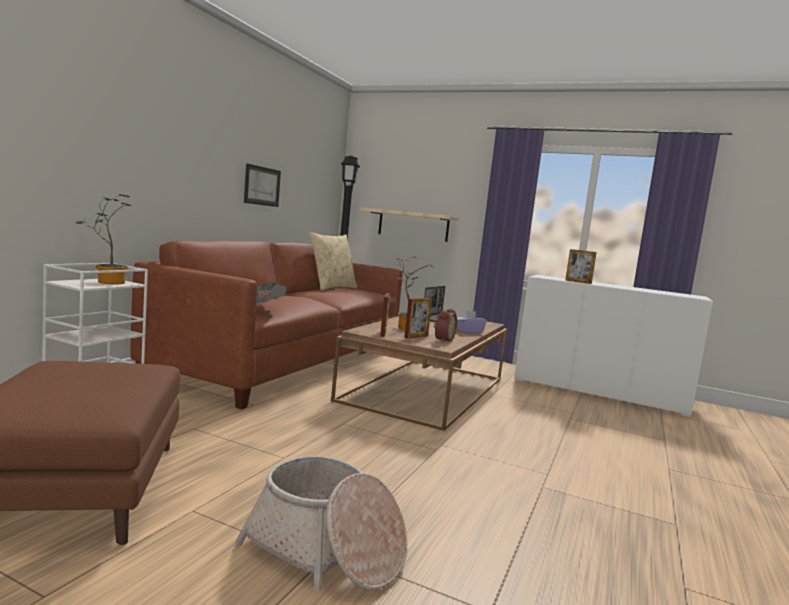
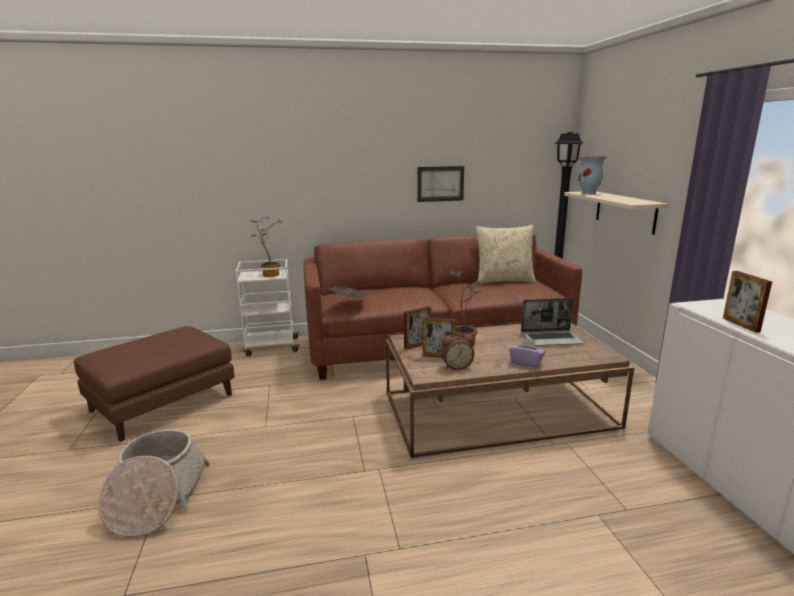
camera: 55 degrees right, 10 degrees up
(385, 209) = (589, 194): none -> vase

